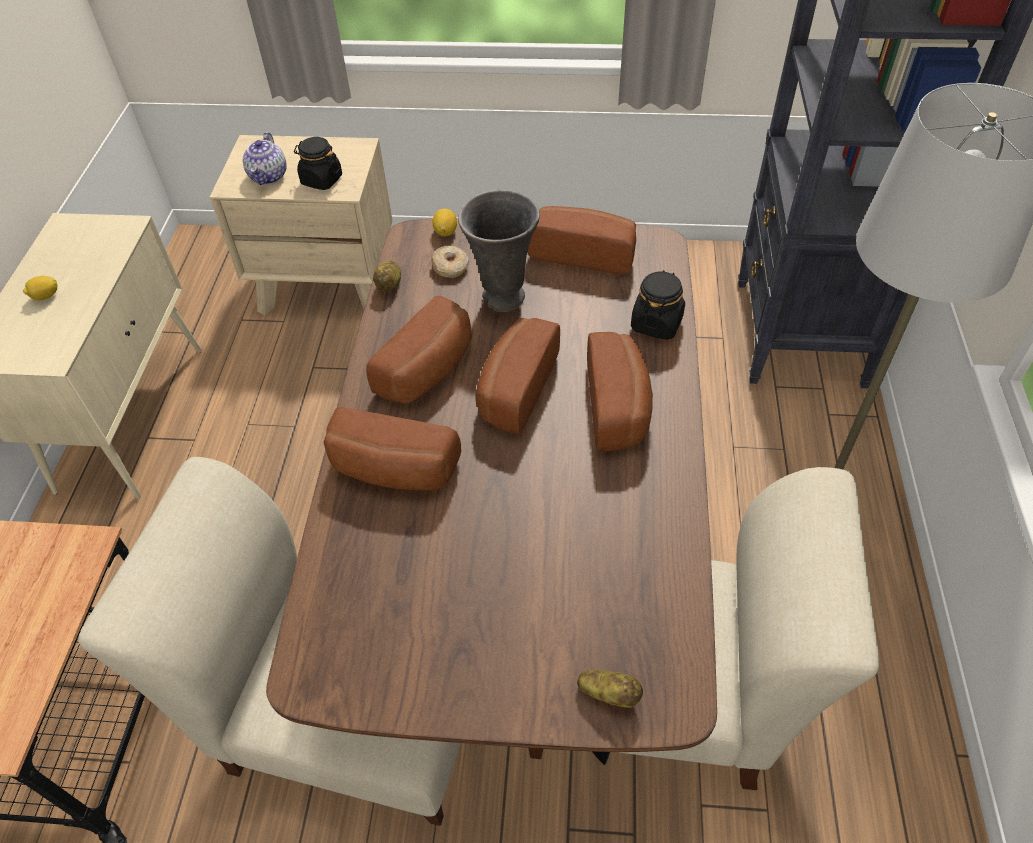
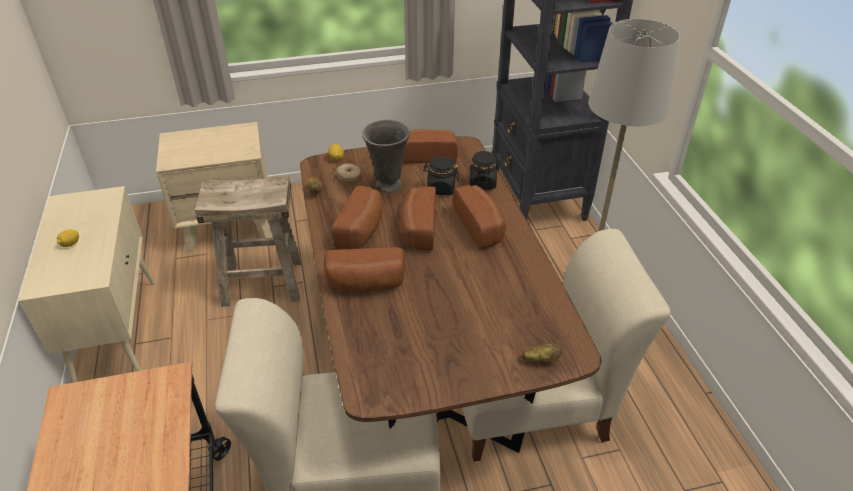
camera: 20 degrees left, 10 degrees down
(269, 176) = (192, 153): teapot -> none
(321, 180) = (230, 150): black jar -> black jar (441, 188)
(339, 385) = (262, 283): none -> beige stool

